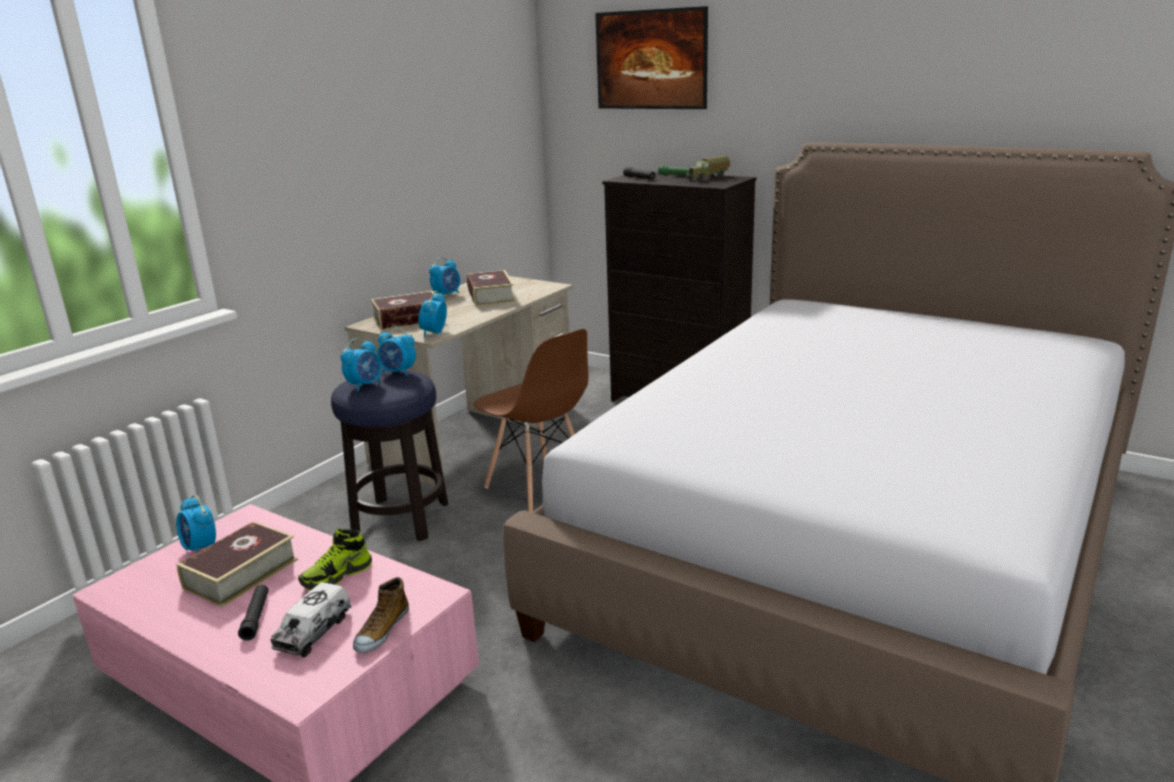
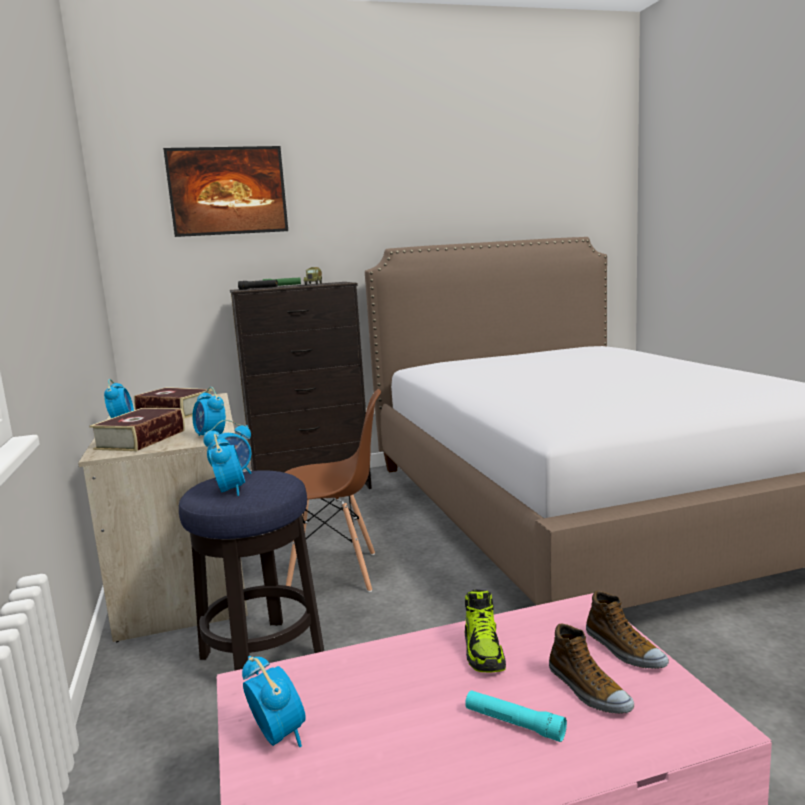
camera: 50 degrees left, 10 degrees down
(200, 548) = (278, 735): alarm clock -> alarm clock turned 120 degrees counterclockwise
(241, 574) = (393, 715): book -> none
(256, 617) = (514, 723): black flashlight -> turquoise flashlight
(313, 632) = (588, 690): toy truck -> shoe

